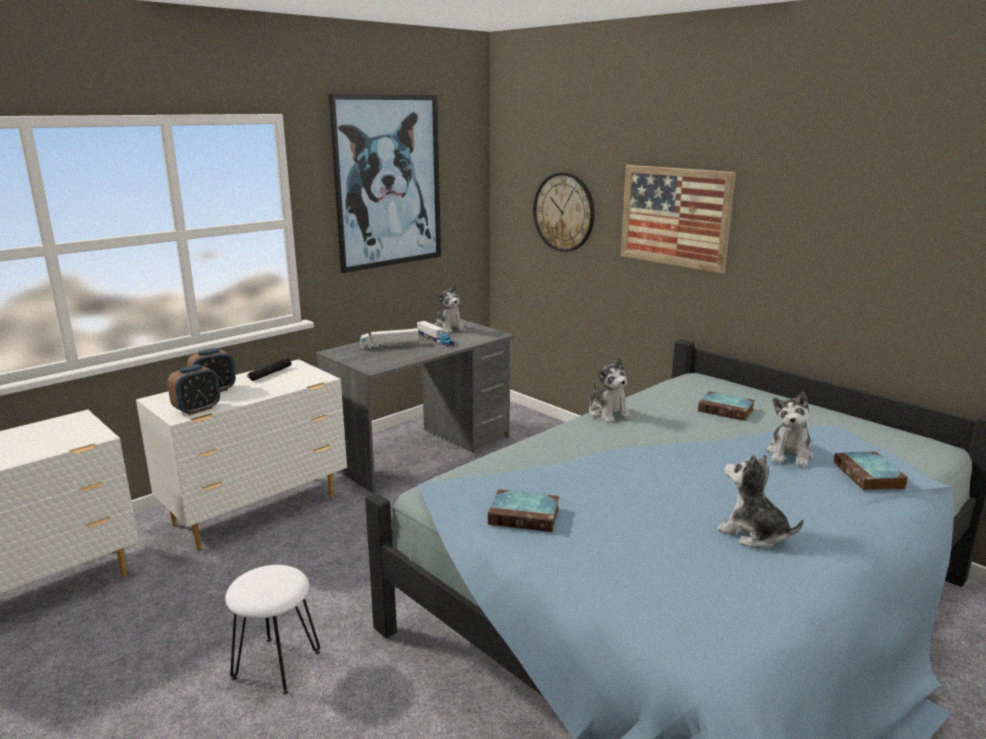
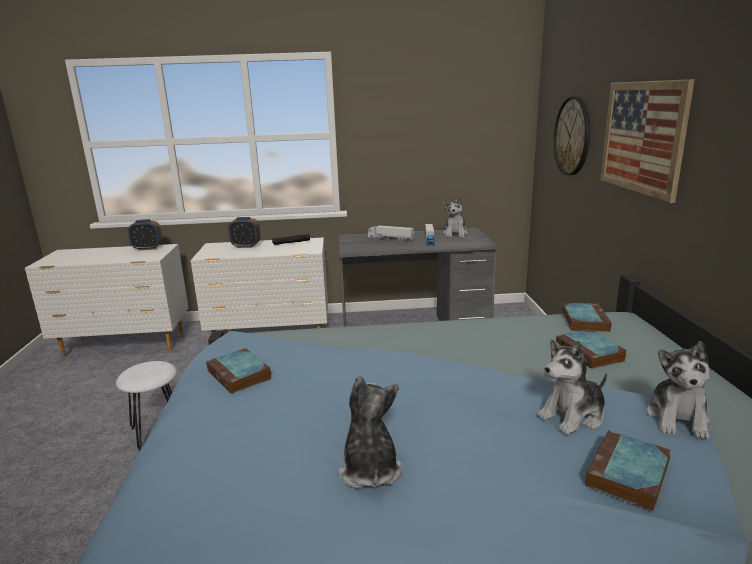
camera: 40 degrees right, 0 degrees up
(197, 409) = (217, 254): alarm clock -> alarm clock (147, 248)
(388, 182) = (424, 107): picture -> none
(608, 413) = (466, 324): plush toy -> plush toy (677, 418)
(682, 387) = (584, 320): none -> book

